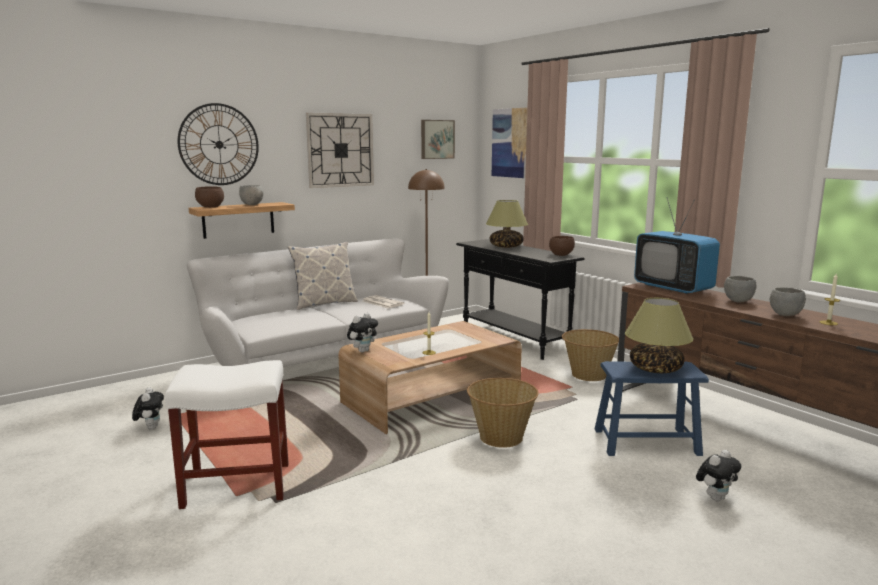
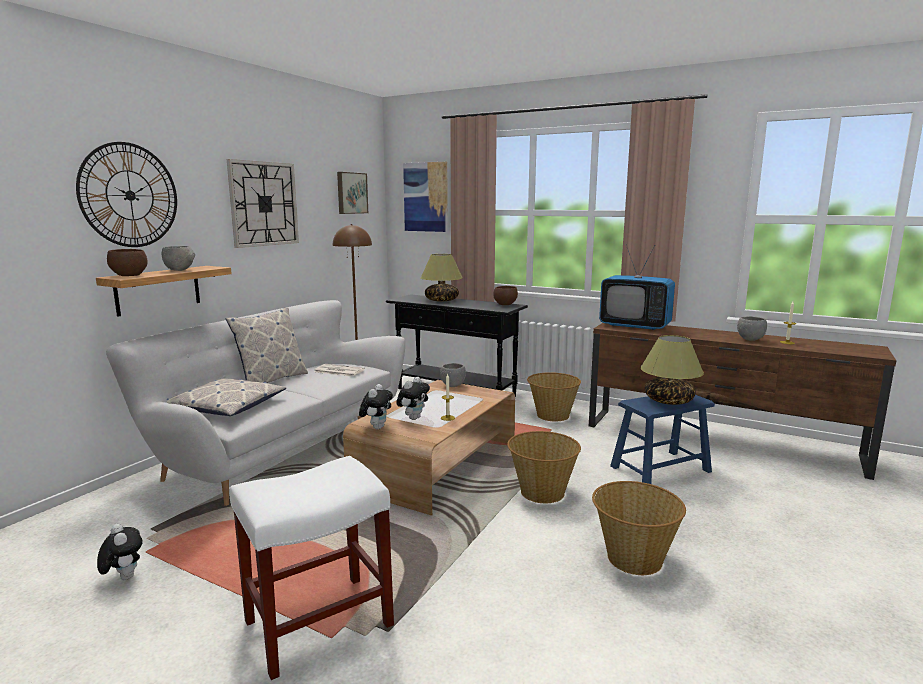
camera: 25 degrees left, 0 degrees up
(269, 318) = (226, 406): none -> pillow
(524, 506) = (633, 558): none -> basket
(715, 497) = (759, 507): plush toy -> plush toy (413, 418)
(737, 301) = (699, 332): grey bowl -> grey bowl (452, 385)

